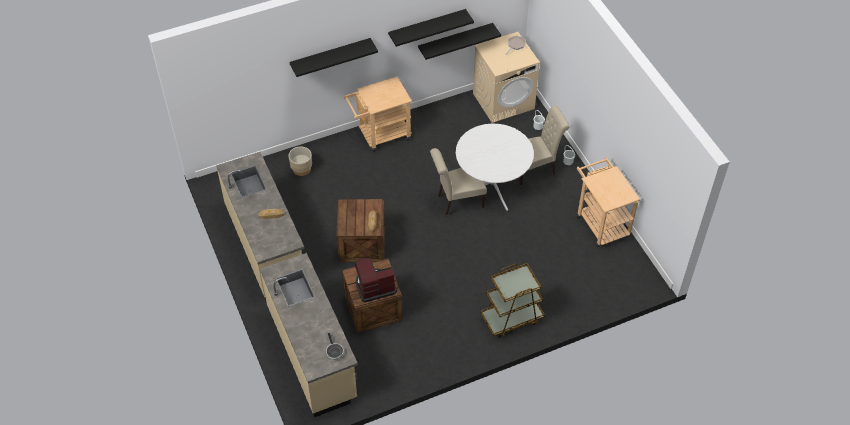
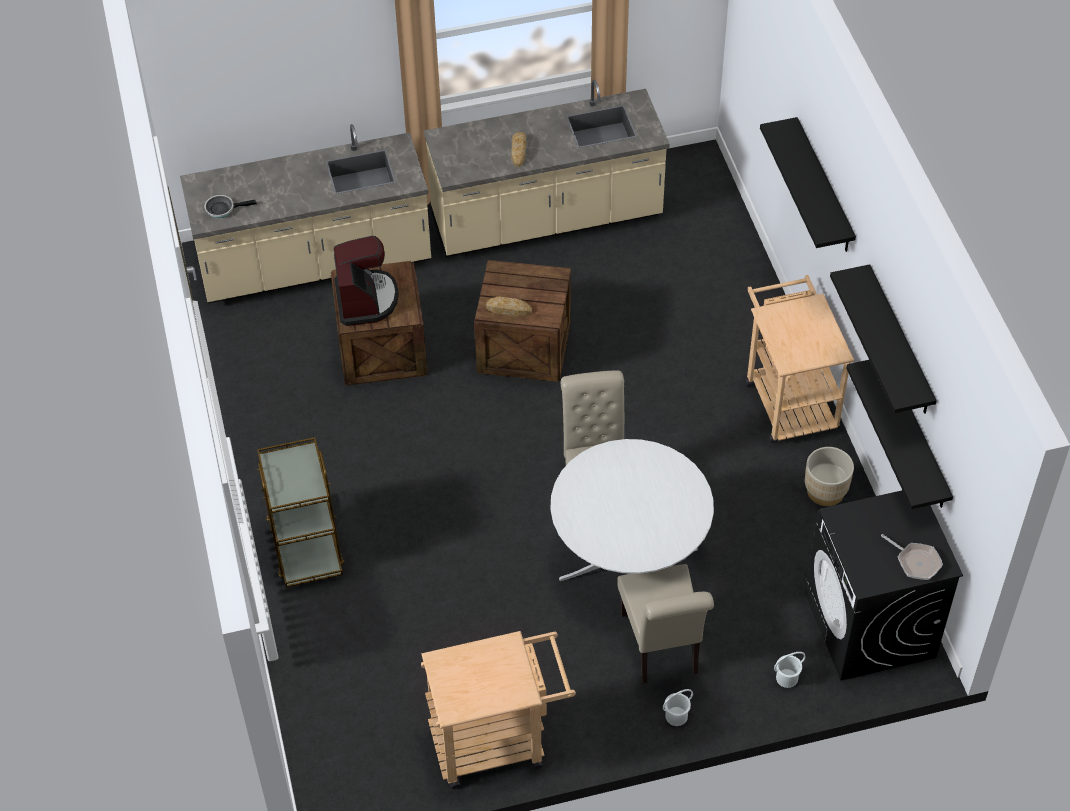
camera: 100 degrees right, 0 degrees up
(301, 169) = (715, 275): beige planter -> beige planter (825, 491)
(503, 101) = (870, 625): beige washing machine -> black washing machine

